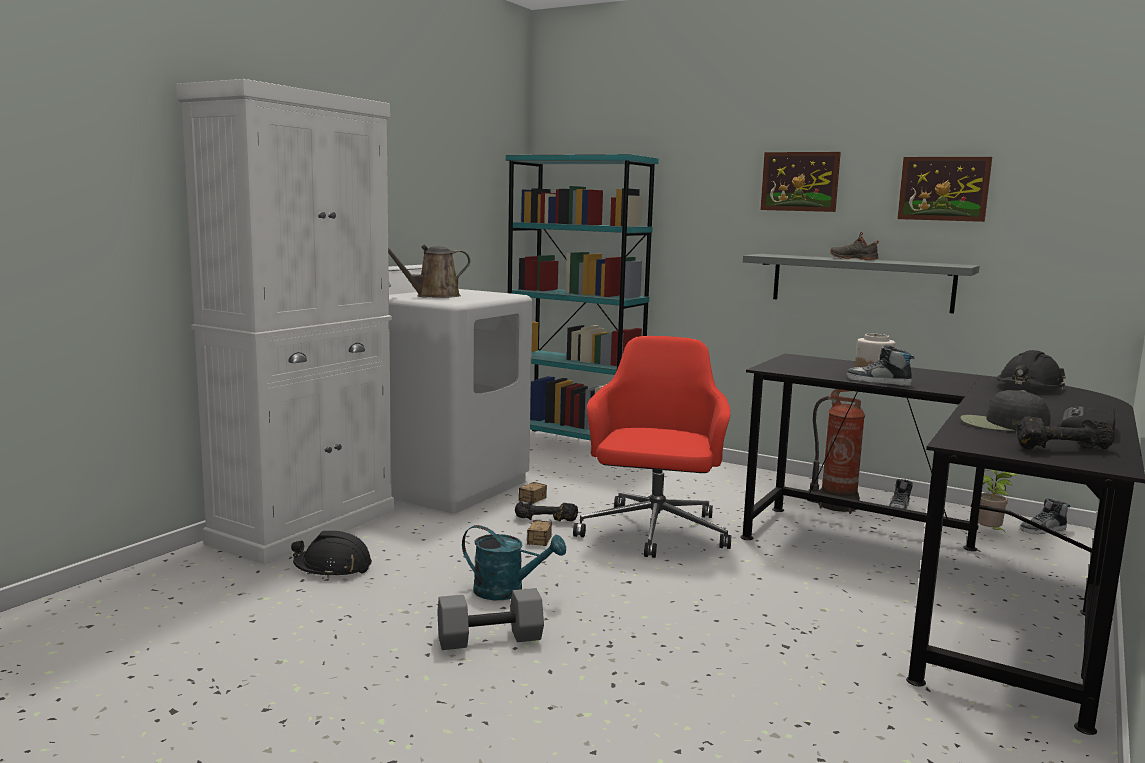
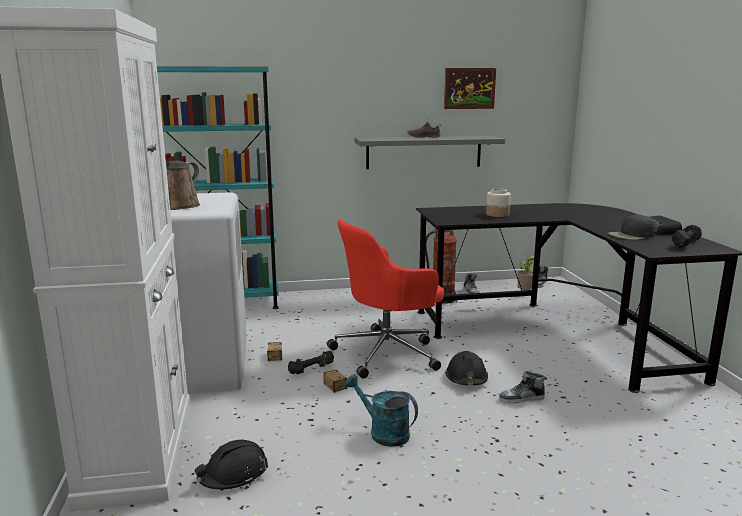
camera: 40 degrees left, 5 degrees up
(490, 638) = (433, 471): grey dumbbell -> none
(507, 591) = (383, 433): turquoise watering can -> turquoise watering can turned 120 degrees counterclockwise
(654, 533) = (388, 353): red office chair -> red office chair turned 90 degrees counterclockwise
(799, 181) = (378, 85): picture -> none
(878, 381) = (514, 219): shoe -> shoe (521, 398)
(1029, 387) = (571, 208): black hard hat -> black hard hat (466, 378)

